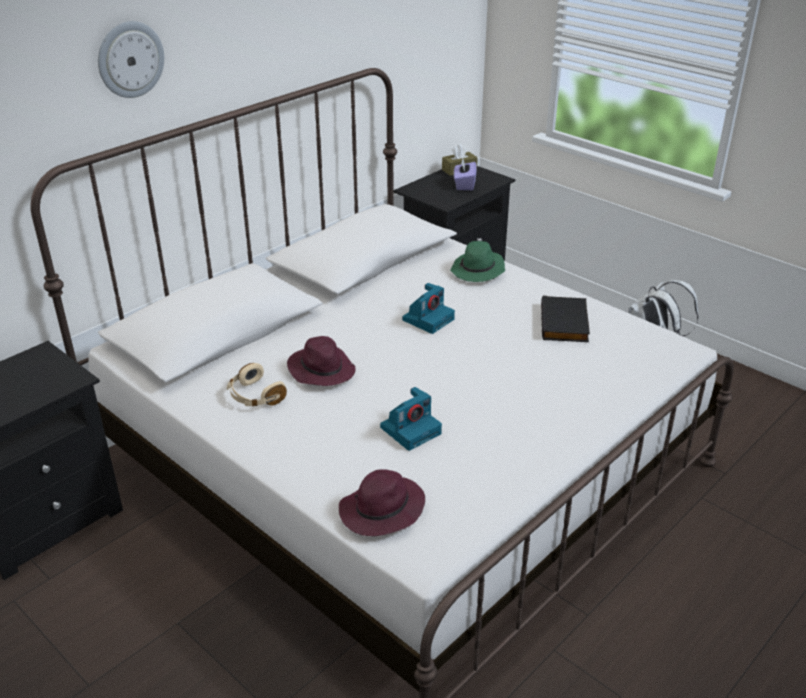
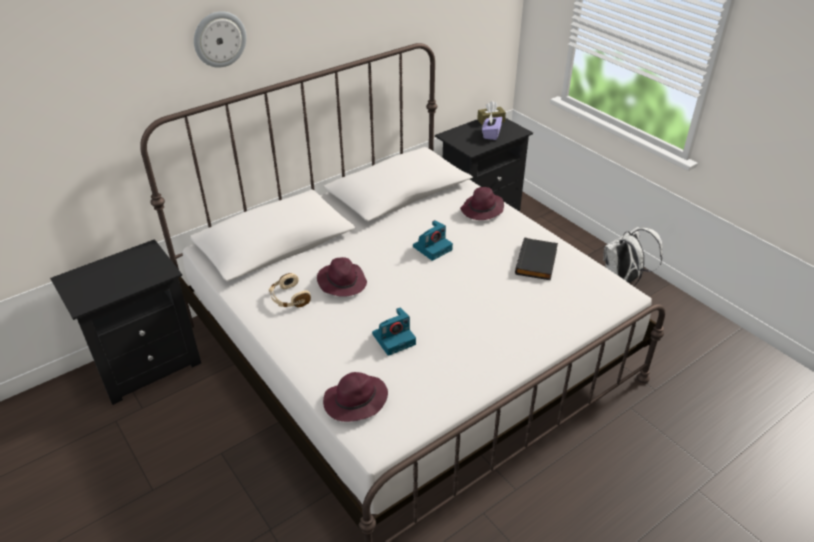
camera: 10 degrees right, 5 degrees up
(478, 271) = (482, 210): green hat -> purple hat

